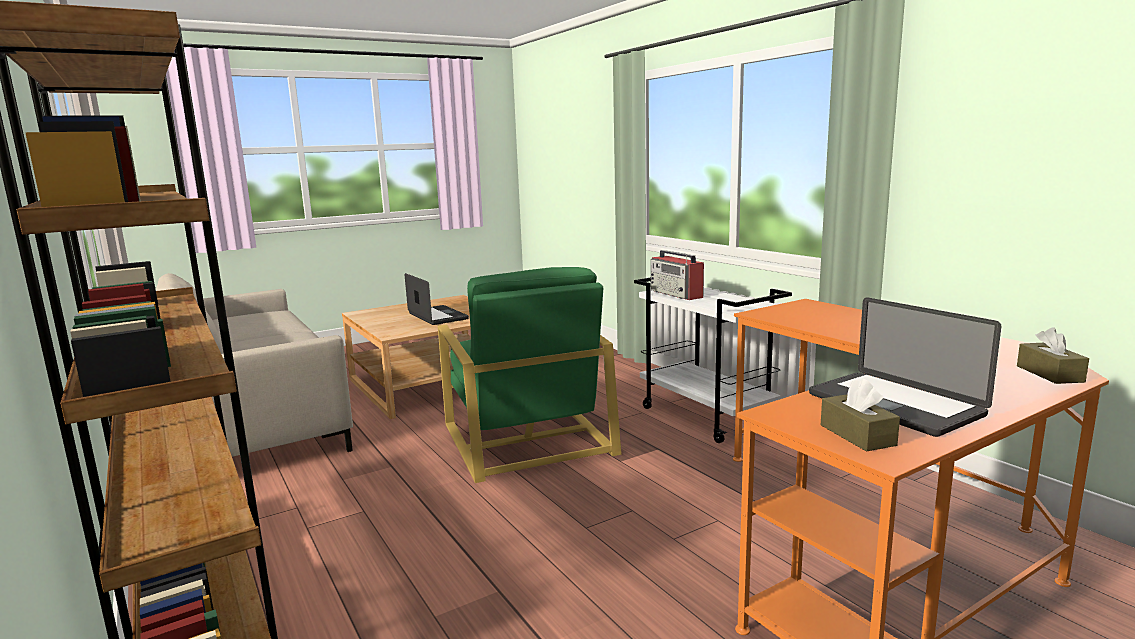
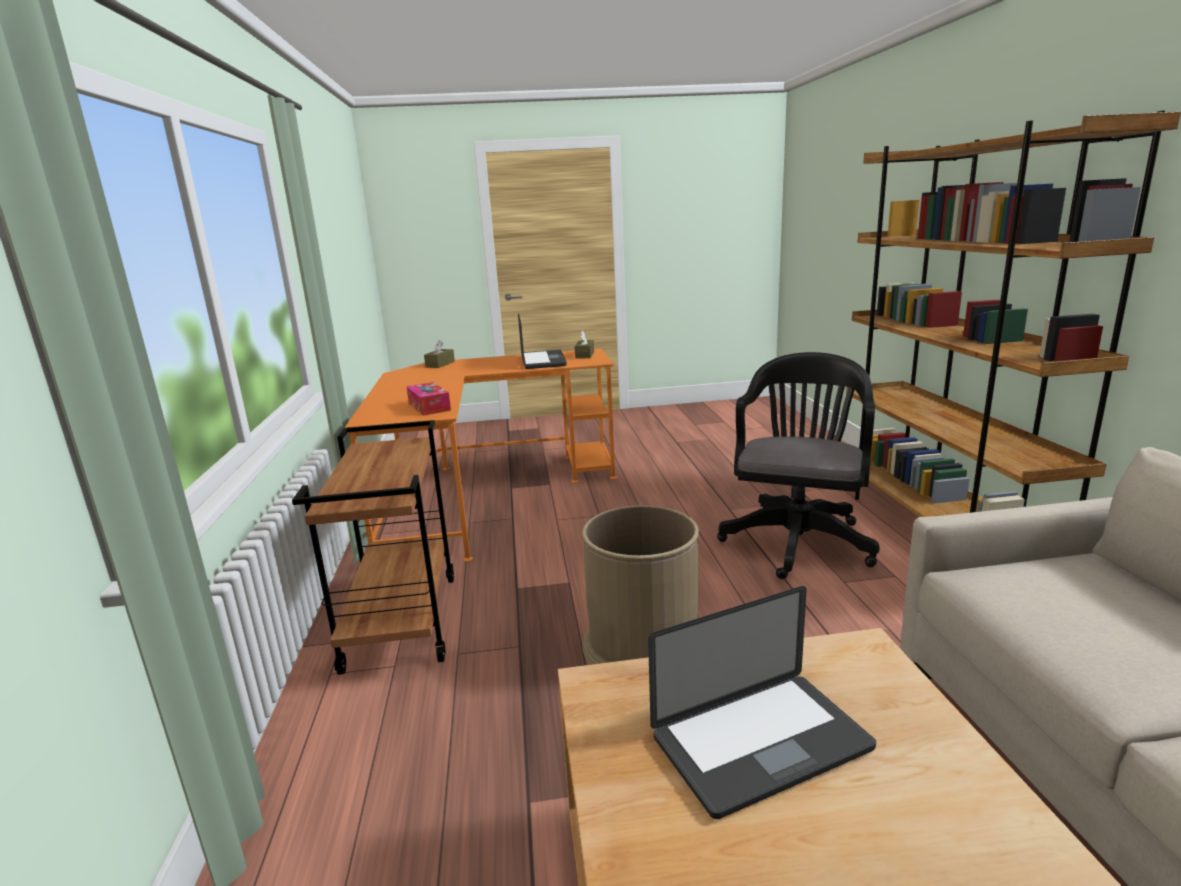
camera: 155 degrees left, 5 degrees up
(401, 555) = (798, 539): none -> black office chair
(437, 316) = (761, 743): laptop -> laptop turned 105 degrees counterclockwise
(527, 437) = (643, 644): green armchair -> brown trash can
(677, 294) = (386, 485): radio -> none
(707, 416) = (401, 621): white cart -> brown cart
(795, 317) = (429, 407): none -> tissue box

